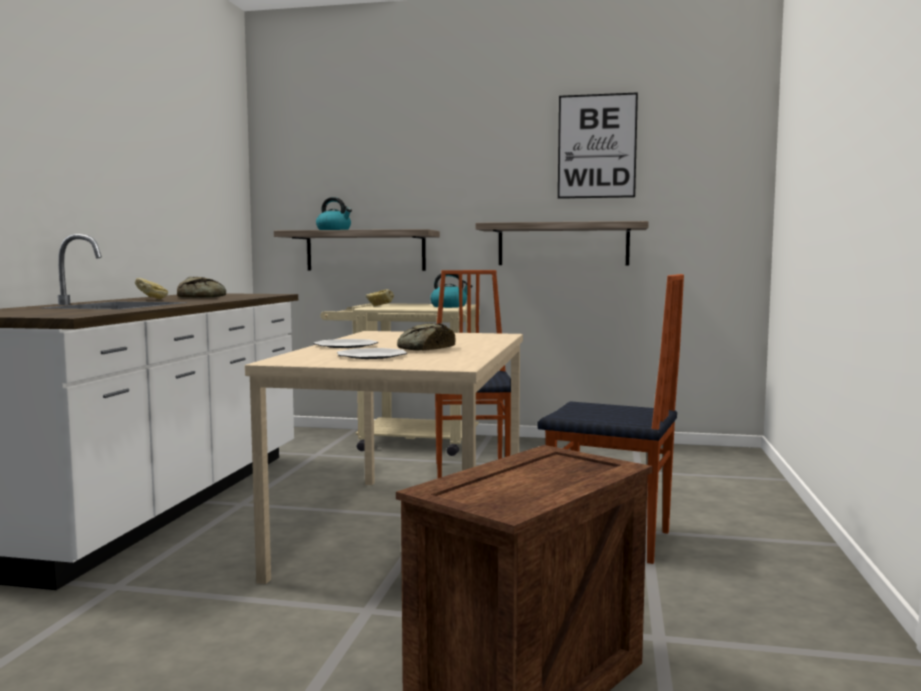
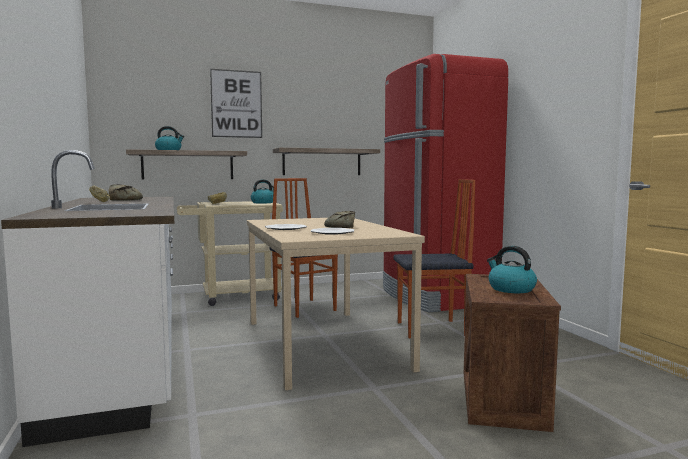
camera: 30 degrees left, 0 degrees up
(527, 481) = (510, 289): none -> kettle
(597, 146) = (340, 103): picture -> picture (236, 104)
(710, 487) = (435, 297): none -> red fridge

